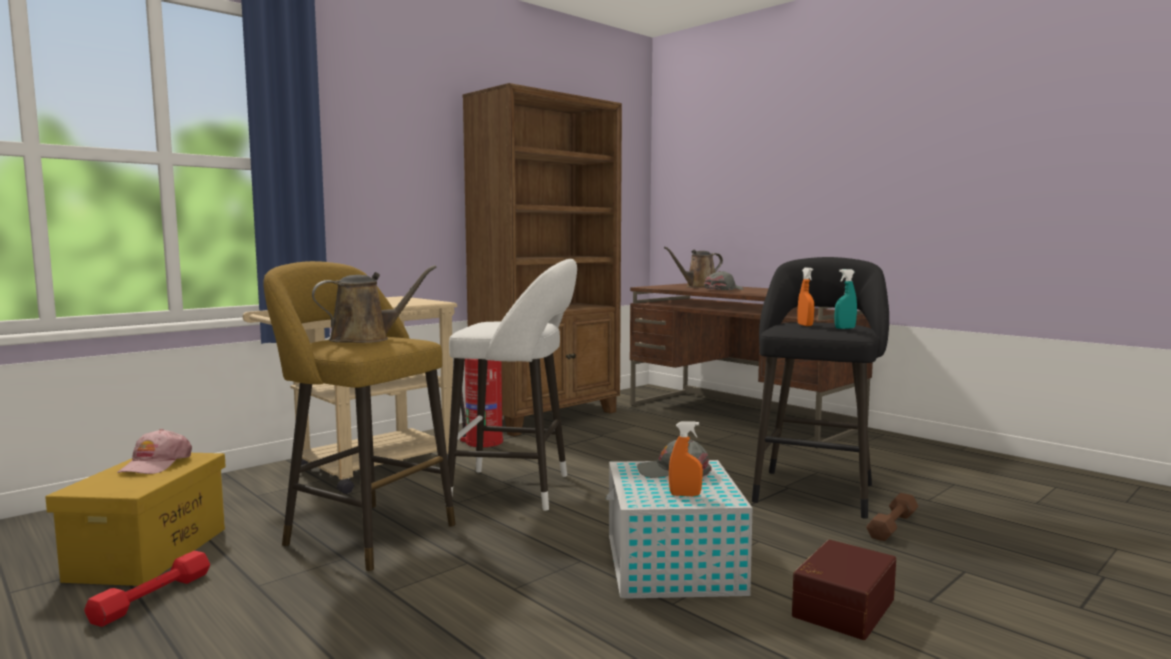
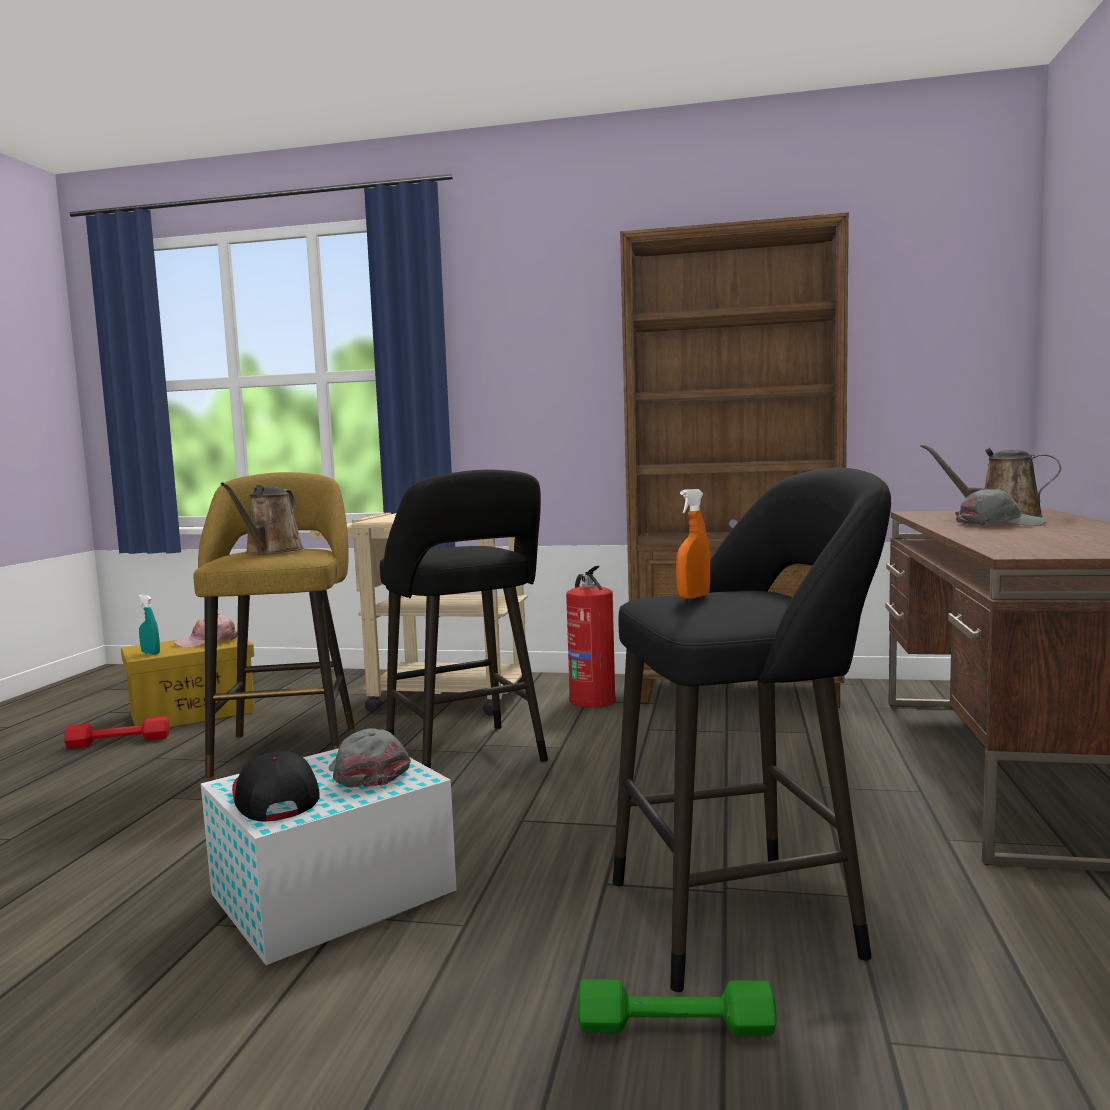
camera: 55 degrees right, 0 degrees up
(366, 339) = (271, 552): brown watering can -> brown watering can turned 75 degrees clockwise
(518, 490) = (468, 757): white stool -> black stool
(685, 495) = (275, 796): orange spray bottle -> cap
(841, 606) = (276, 1045): brown storage box -> none
(844, 328) = (711, 612): turquoise spray bottle -> turquoise spray bottle (150, 653)
(892, 525) = (675, 1026): brown dumbbell -> green dumbbell

